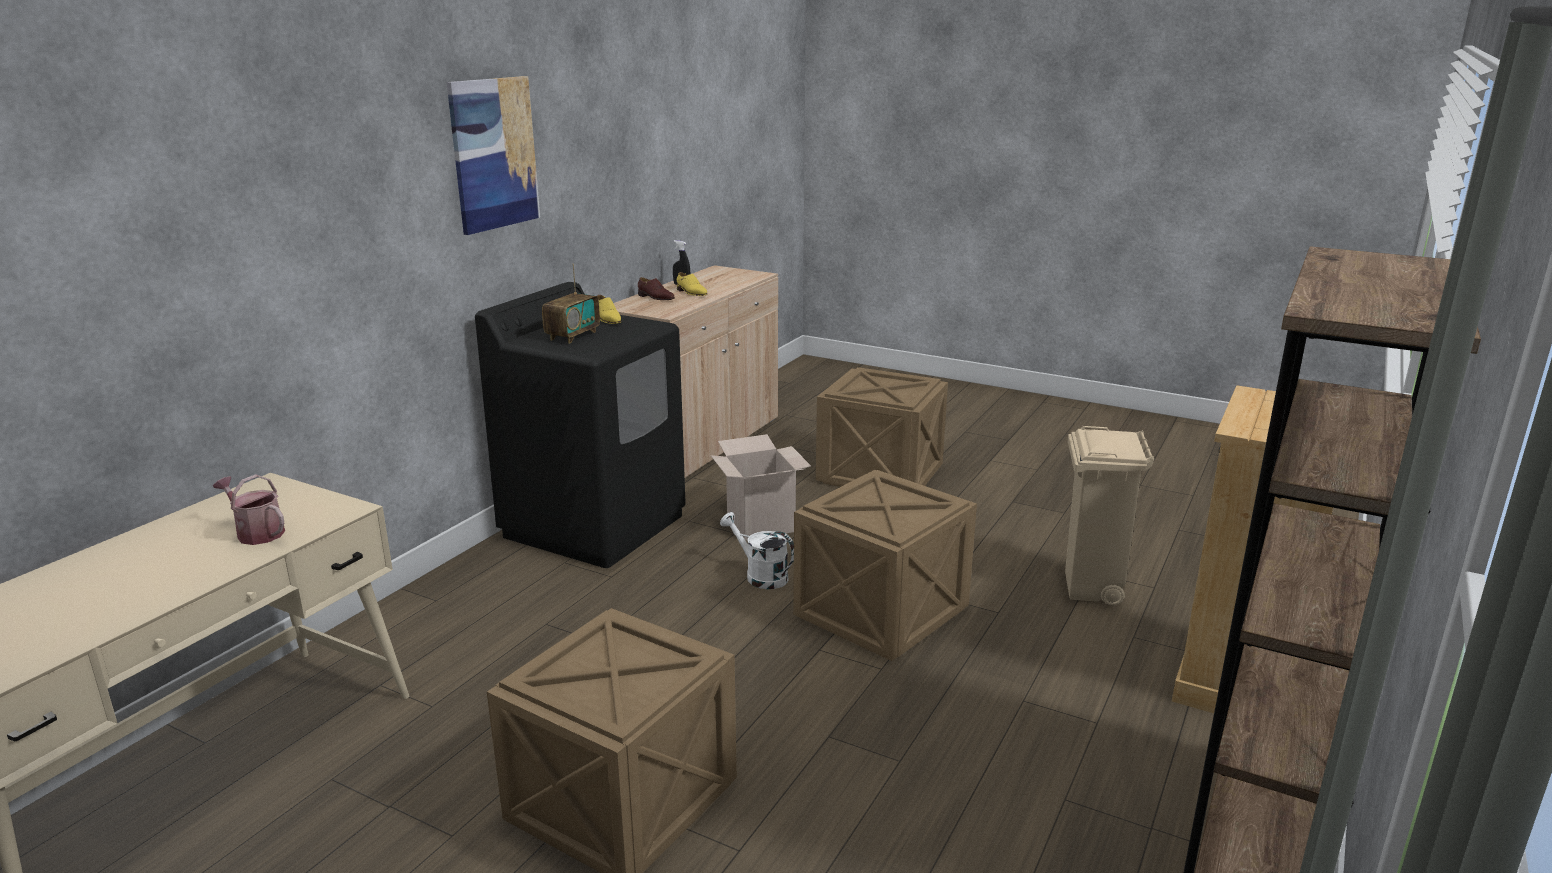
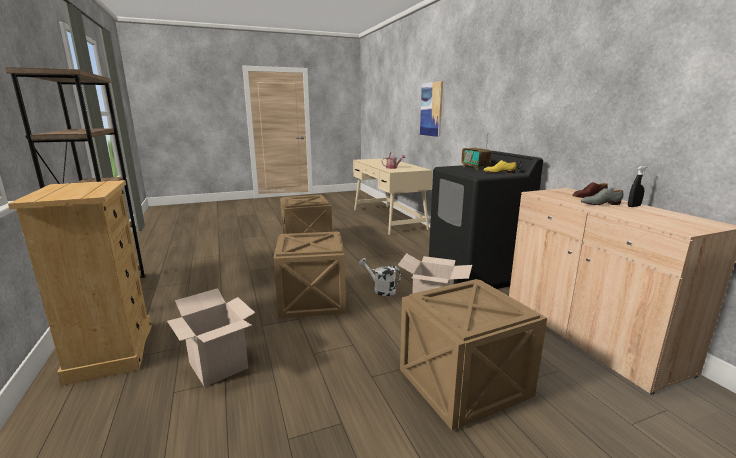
camera: 130 degrees right, 5 degrees down
(494, 154) = (525, 77): picture -> picture (431, 109)
(691, 293) = (600, 204): yellow shoe -> grey shoe
(760, 576) = (381, 290): white watering can -> white watering can turned 135 degrees counterclockwise
(1091, 589) = (218, 366): beige trash can -> cardboard box

